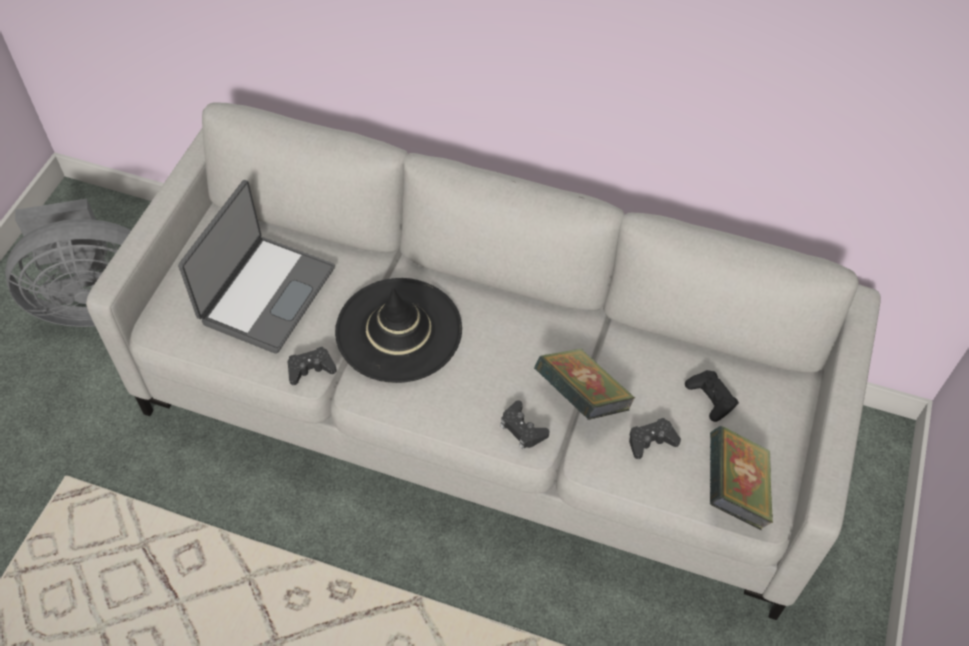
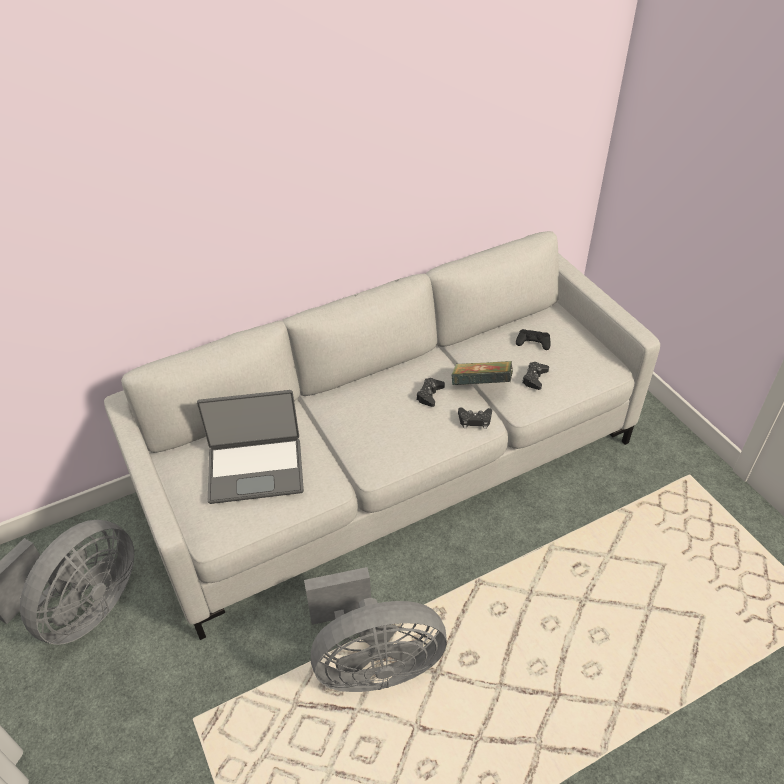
camera: 45 degrees left, 10 degrees down
(238, 576) = (372, 664): none -> grey fan
(265, 294) = (256, 469): laptop -> laptop turned 105 degrees clockwise
(310, 369) = (332, 483): black game controller -> black game controller (429, 395)
(399, 330) = (355, 428): black hat -> none
(734, 490) = (592, 369): book -> none

